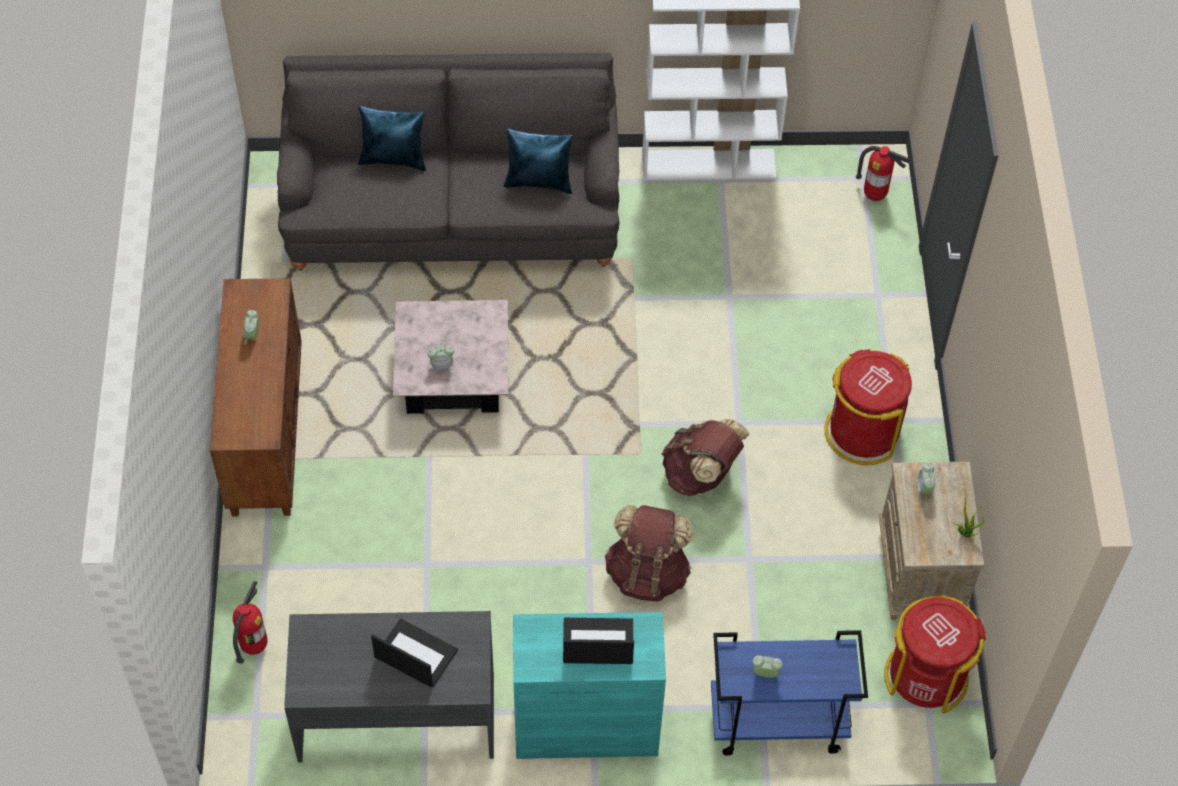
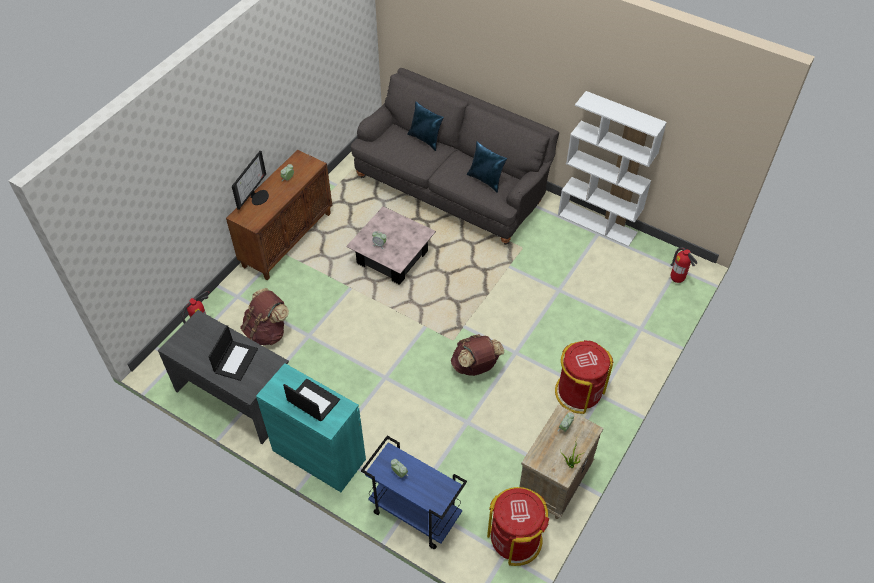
camera: 35 degrees right, 5 degrees down
(230, 389) = (258, 196): none -> monitor
(414, 654) = (236, 360): laptop -> laptop turned 45 degrees clockwise
(647, 573) = (409, 399): brown backpack -> brown backpack (267, 332)

